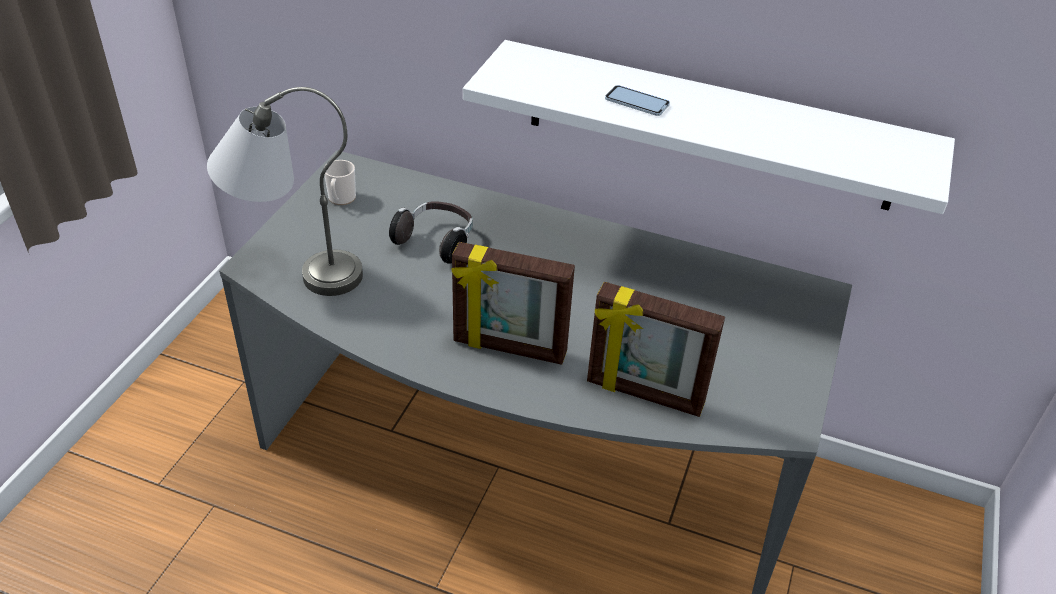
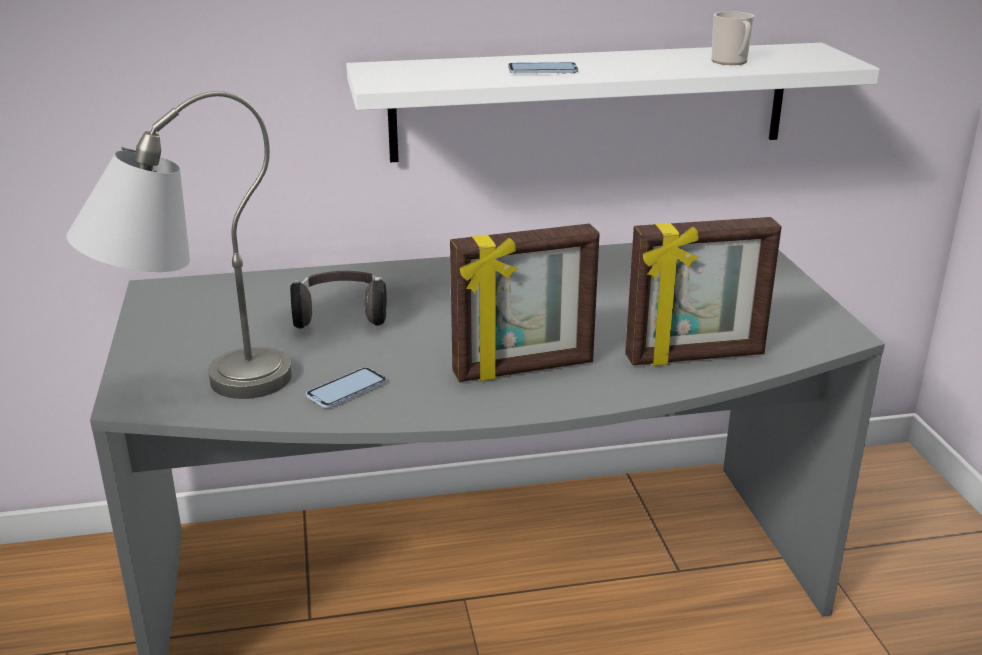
camera: 30 degrees left, 15 degrees down
(341, 199) = (184, 315): mug -> mug (731, 62)
(380, 313) = (347, 389): none -> phone

